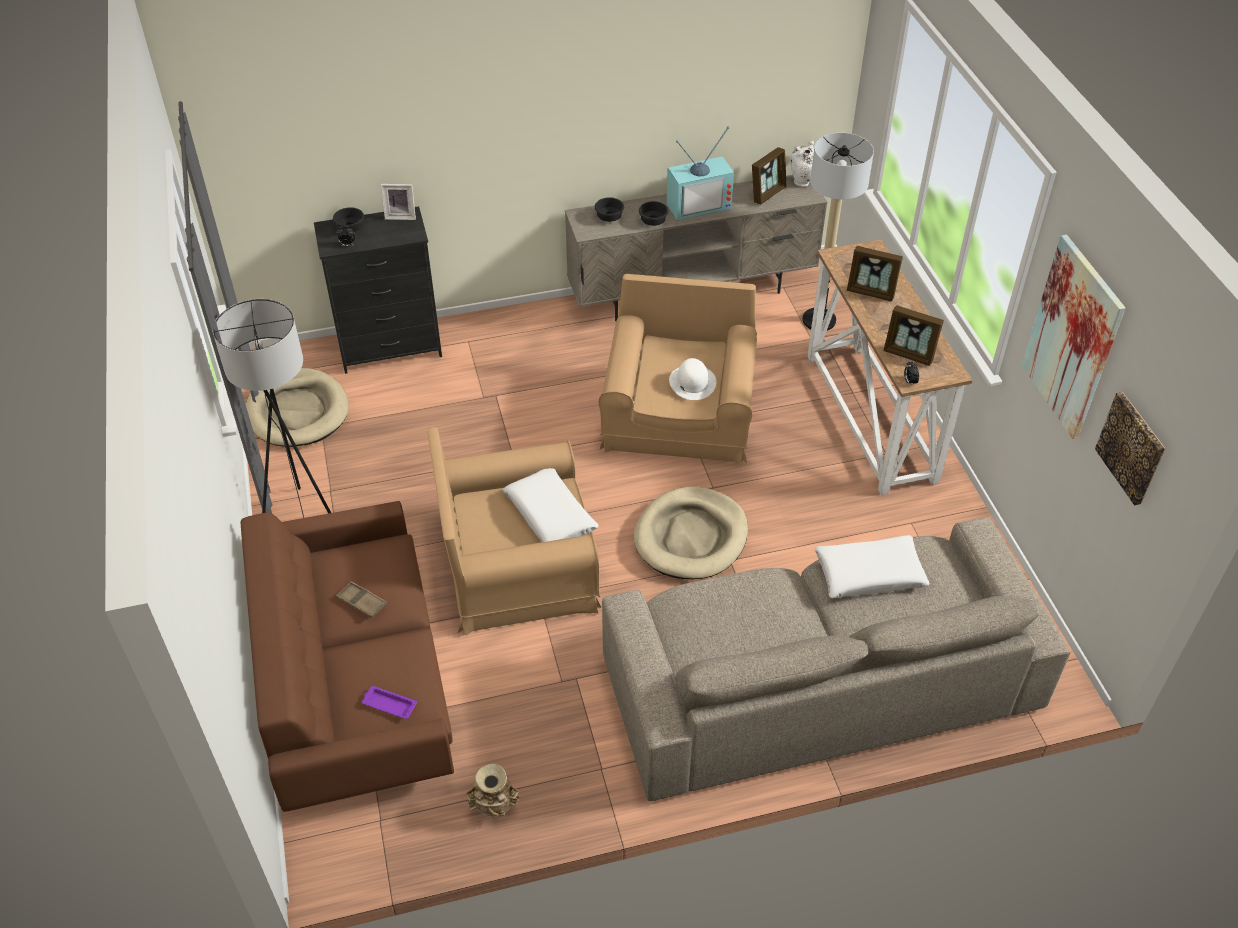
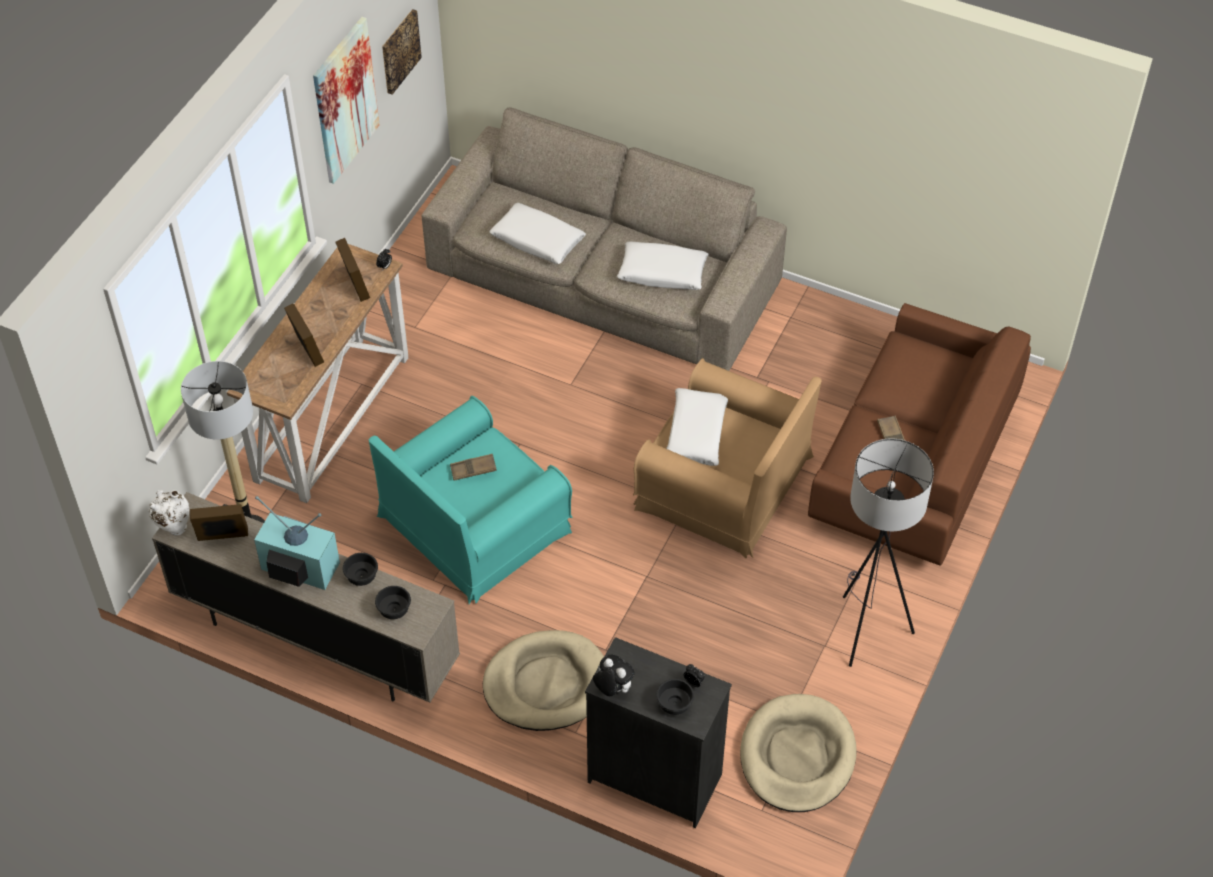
camera: 140 degrees left, 5 degrees up
(388, 704) = (922, 359): purple tray -> none
(401, 215) = (612, 689): picture frame -> plush toy
(494, 808) = (876, 337): beige vase -> none
(678, 414) = (473, 523): brown armchair -> turquoise armchair
(691, 537) = (578, 418): beige dog bed -> beige dog bed (546, 684)
(692, 382) = (473, 469): white hat -> brown tray
(722, 618) = (662, 273): none -> white pillow

